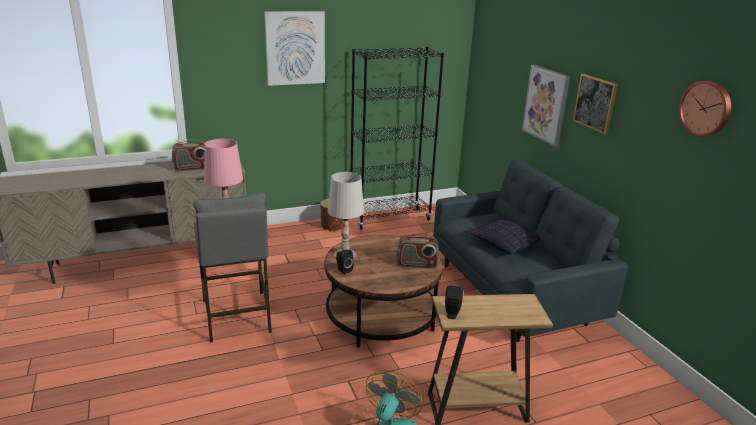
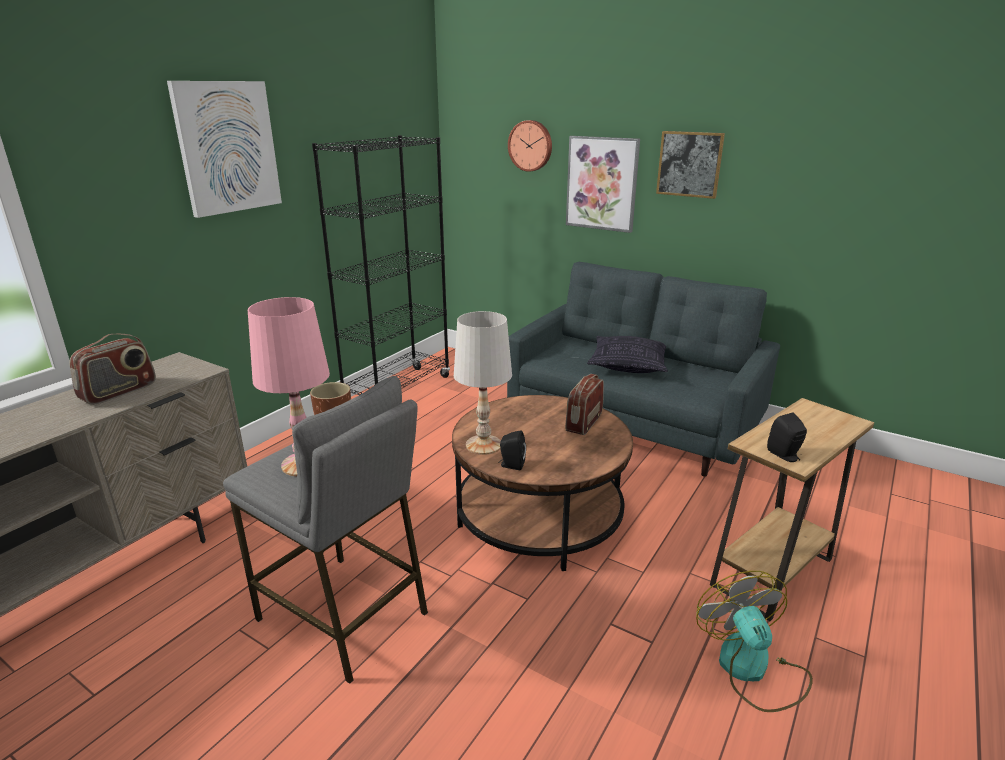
camera: 35 degrees left, 0 degrees up
(416, 265) = (583, 422): radio -> radio turned 150 degrees clockwise
(706, 108) = (870, 135): wall clock -> wall clock (531, 145)

